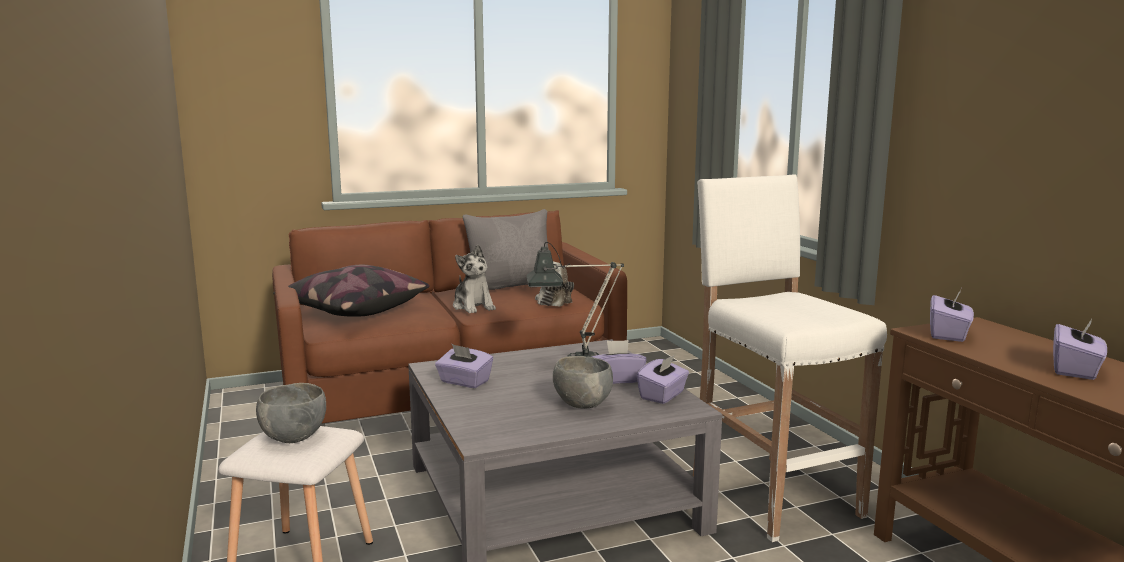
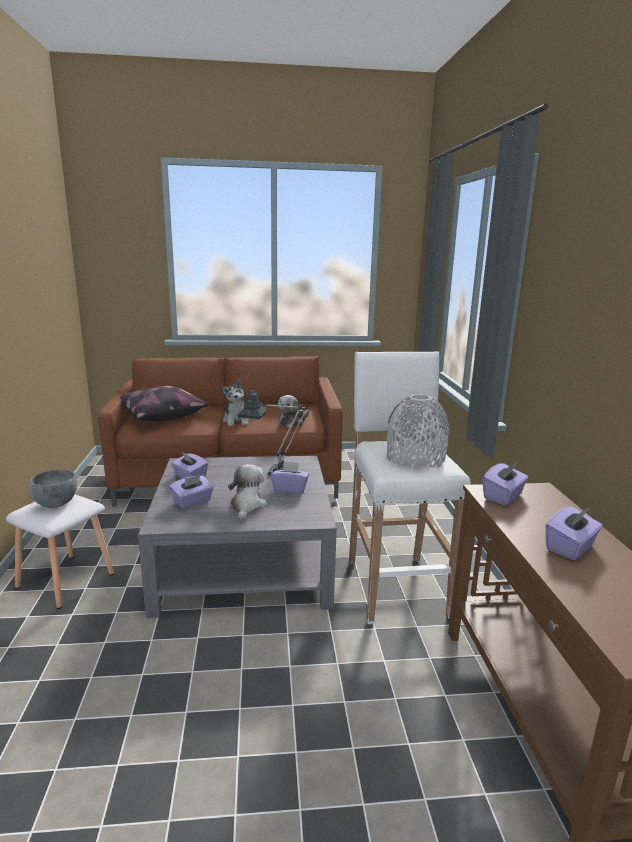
camera: 15 degrees right, 5 degrees up
(512, 286) = (275, 407): grey pillow -> none
(582, 405) = (247, 506): grey bowl -> plush toy
(663, 395) = (308, 507): purple tissue box -> purple tissue box (192, 502)
(805, 309) = (415, 458): none -> grey vase

